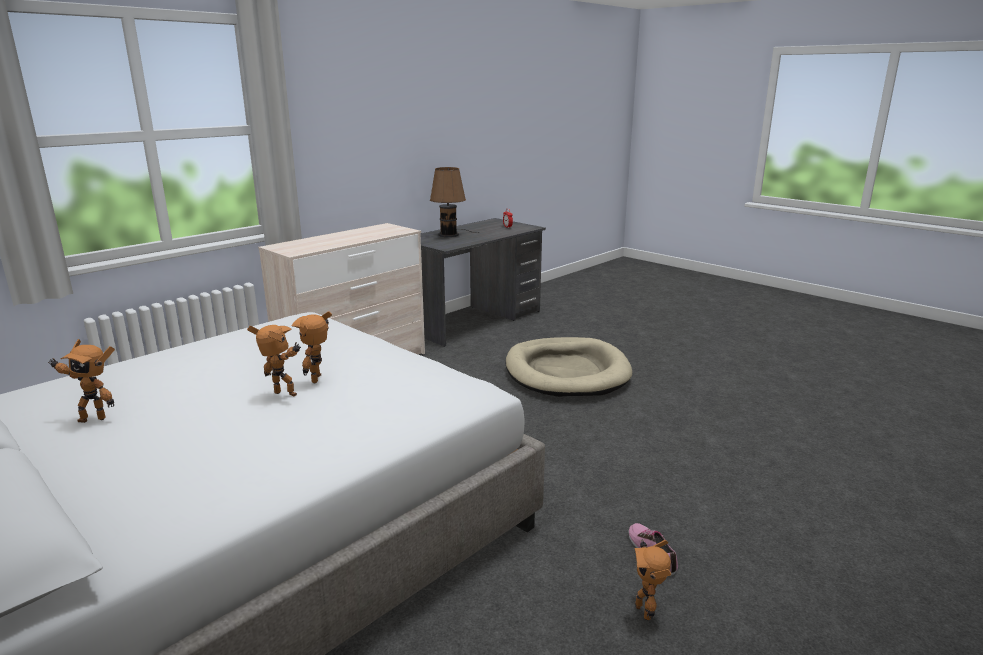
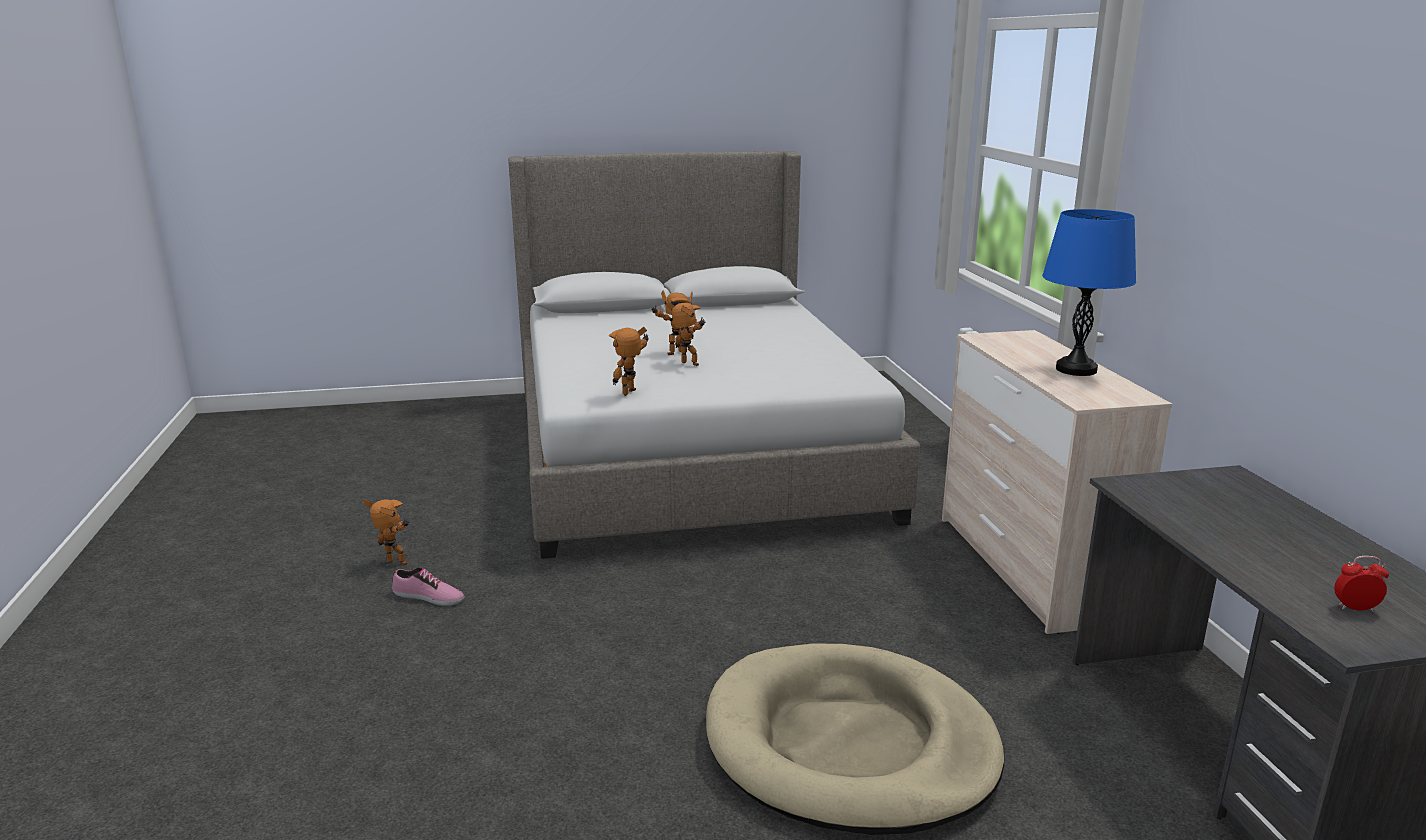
camera: 125 degrees right, 0 degrees up
(93, 418) = (723, 321): toy robot -> toy robot (632, 393)
(349, 234) = (1076, 369): none -> blue table lamp
(450, 234) = (1264, 517): brown table lamp -> none

